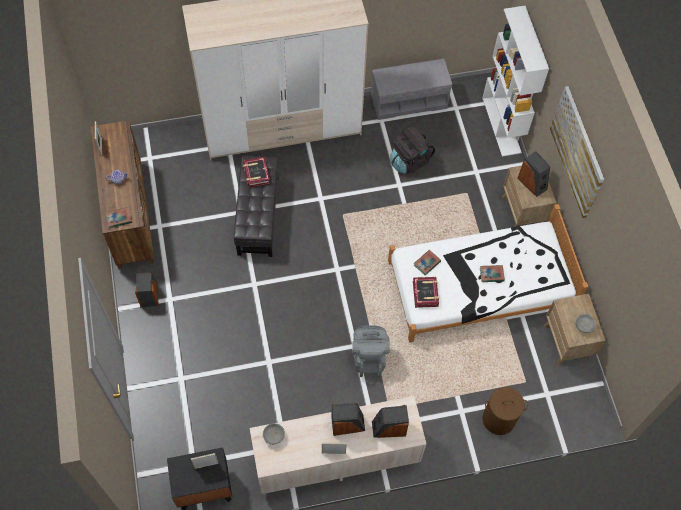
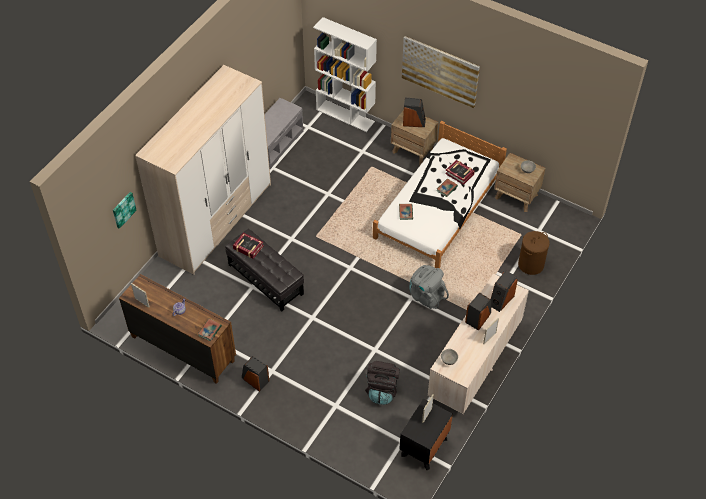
camera: 45 degrees left, 10 degrees down
(155, 50) = (123, 209): none -> picture
(409, 161) = (317, 176): black backpack -> black backpack (382, 390)
(425, 293) = (424, 228): book -> book (459, 174)

